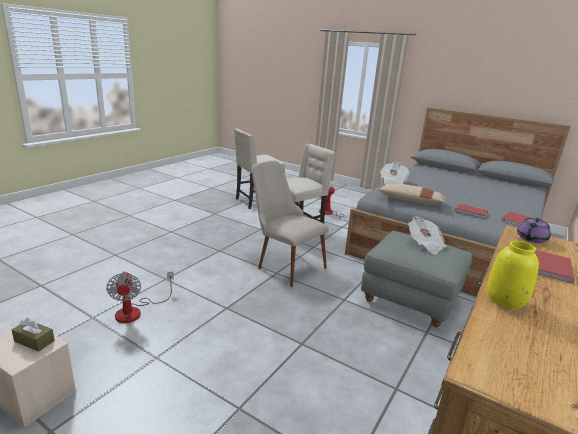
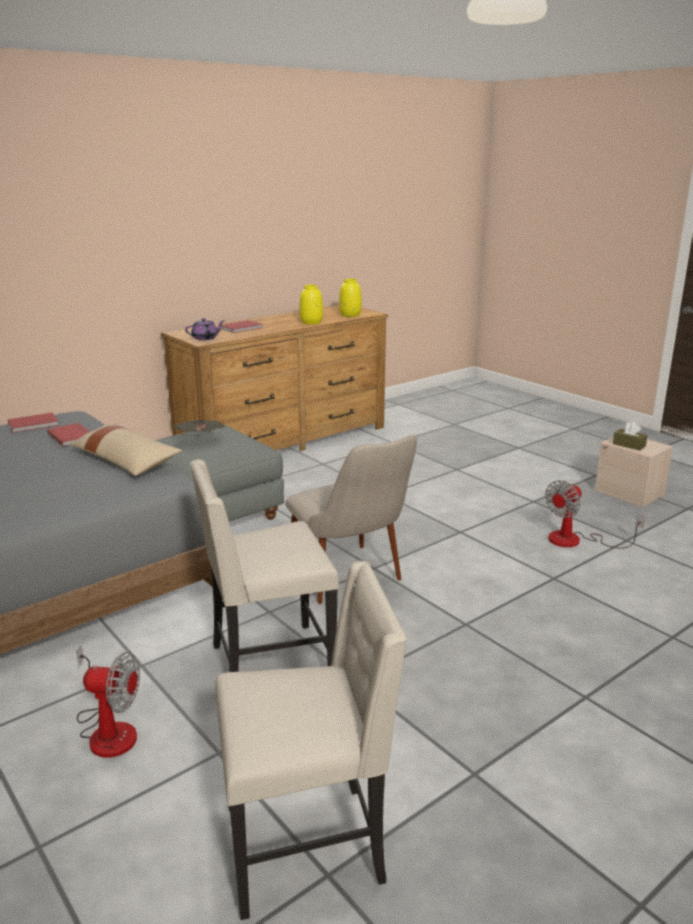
camera: 160 degrees left, 0 degrees up
(136, 311) = (576, 540): fan -> fan turned 135 degrees counterclockwise
(392, 182) = (60, 507): newspaper -> none
(502, 353) = (350, 315): none -> yellow vase

